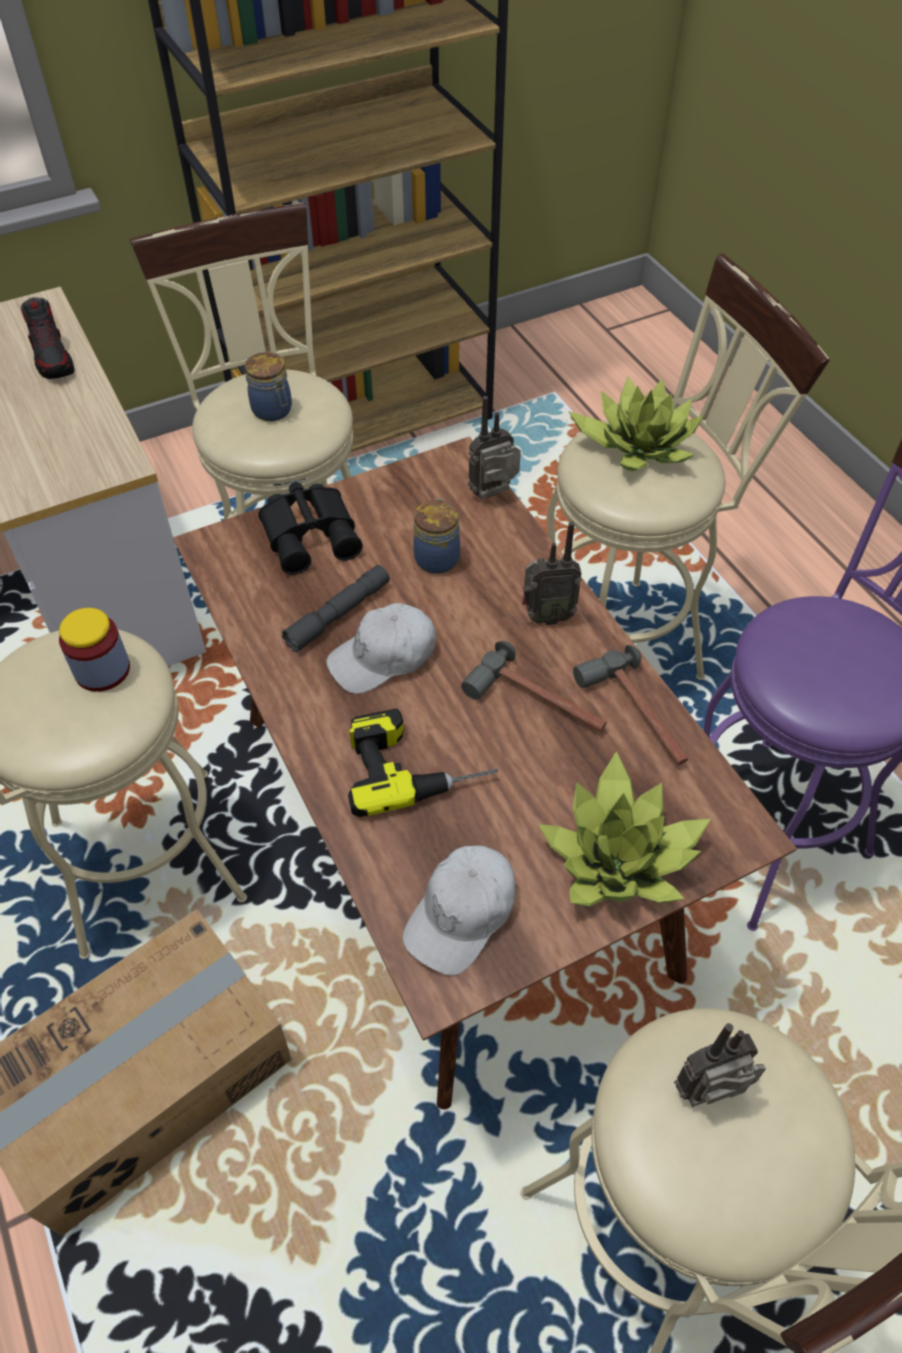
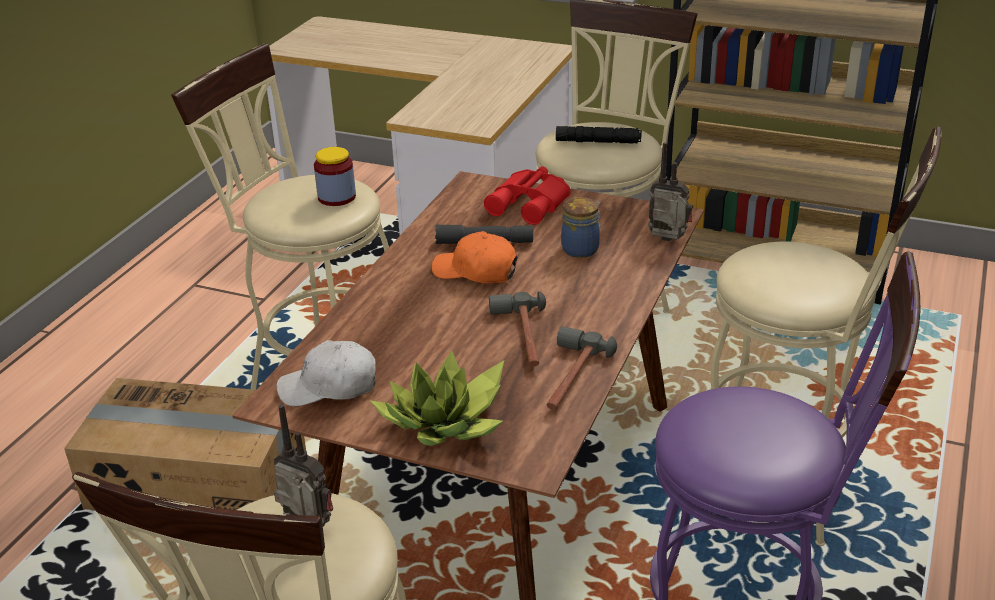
camera: 50 degrees right, 20 degrees down
(53, 358) = (520, 72): shoe -> none
(273, 411) = (598, 142): jar -> black flashlight
(312, 533) = (531, 204): black binoculars -> red binoculars
(383, 657) = (475, 271): white cap -> orange cap
(416, 763) = (415, 320): power drill -> none
(546, 616) = (598, 307): radio -> none
(636, 444) = (807, 260): potted plant -> none

